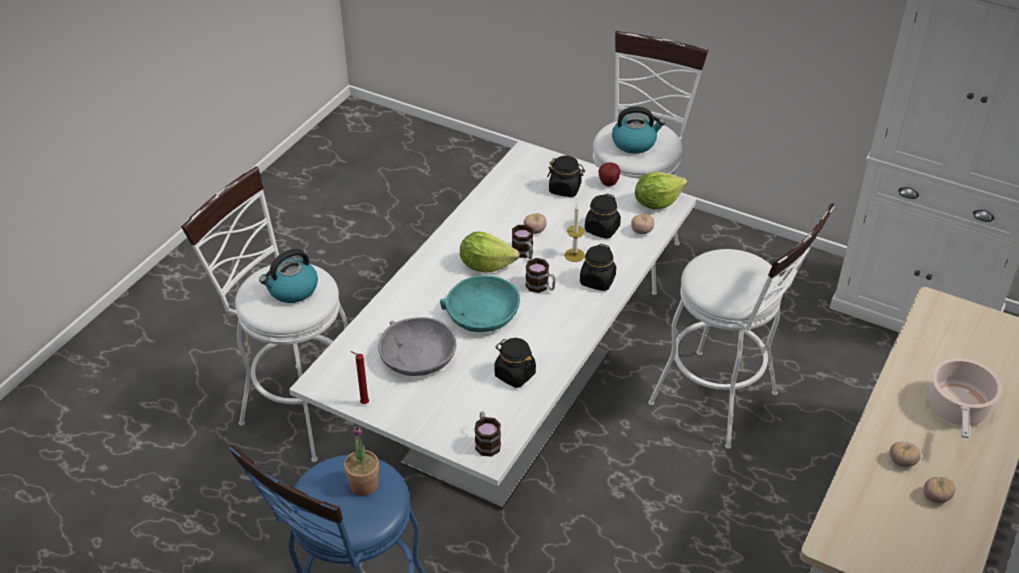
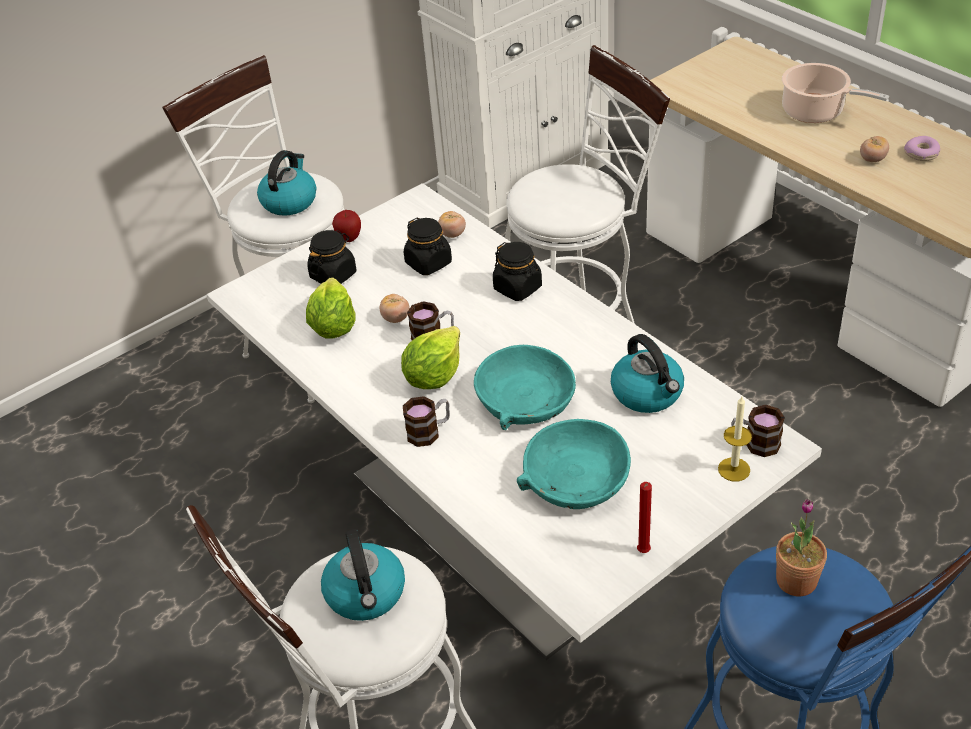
camera: 65 degrees left, 0 degrees up
(417, 356) = (576, 478): grey bowl -> turquoise bowl
(514, 374) = (648, 393): black jar -> kettle
(541, 287) = (503, 336): mug -> mug (429, 431)
(574, 255) = (461, 296): candle -> candle (734, 469)
(656, 202) = (409, 211): lettuce -> lettuce (333, 326)
(936, 497) = (921, 154): tomato -> donut

